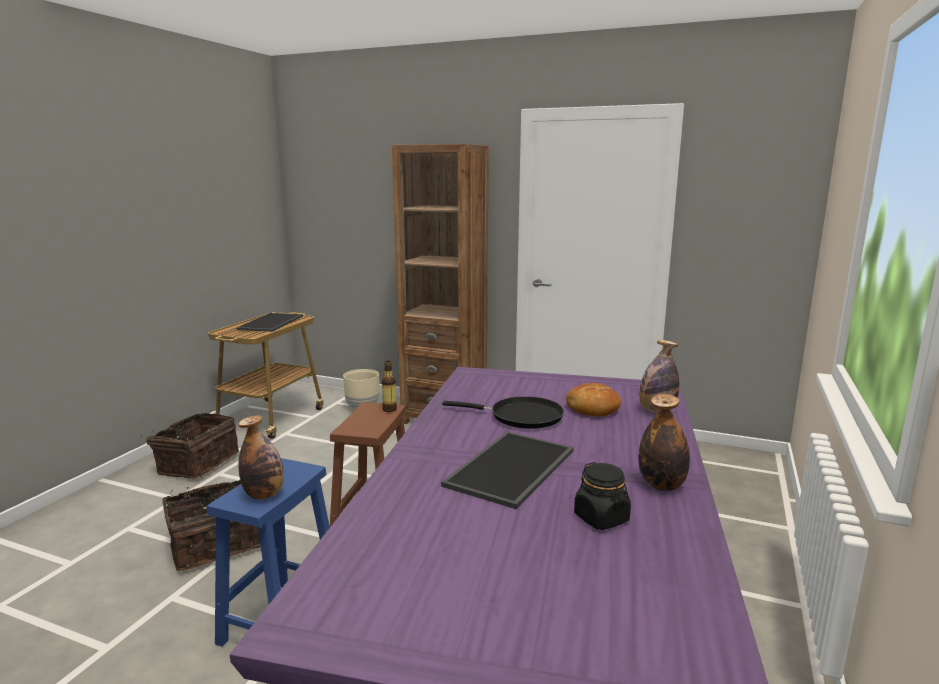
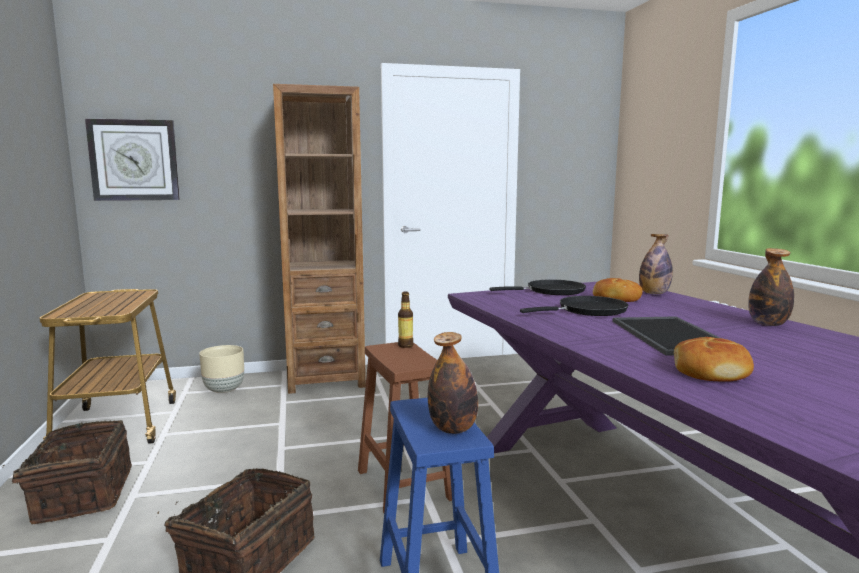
camera: 35 degrees left, 5 degrees down
(271, 323) = (114, 300): tray -> none
(321, 206) = (134, 160): none -> wall clock
(426, 516) = (711, 372): none -> bread
(555, 384) = (551, 291): none -> black frying pan
(601, 518) = (793, 345): black jar -> none

